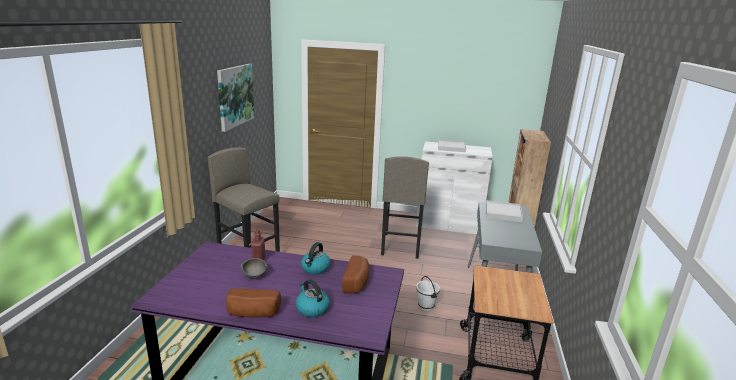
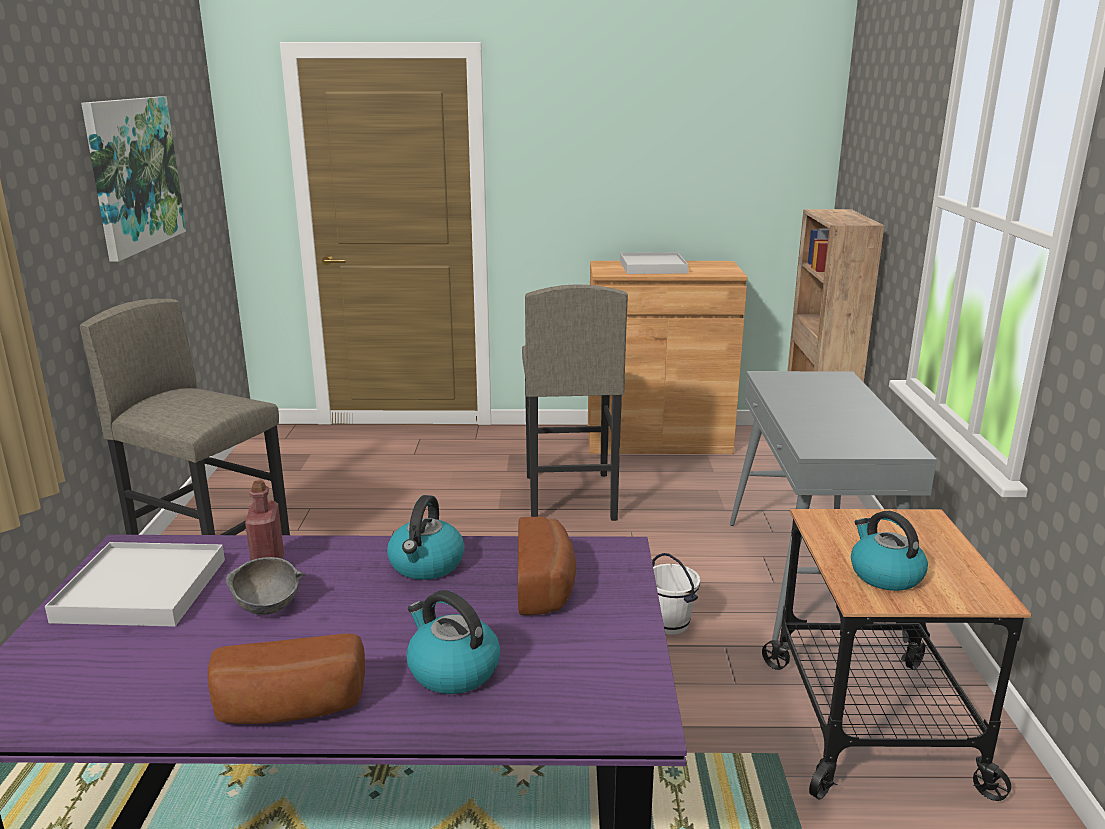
camera: 10 degrees left, 0 degrees up
(448, 224) = (658, 440): white cabinet -> brown cabinet
(499, 297) = (884, 575): none -> kettle
(503, 213) = (810, 389): white tray -> white tray (141, 590)

